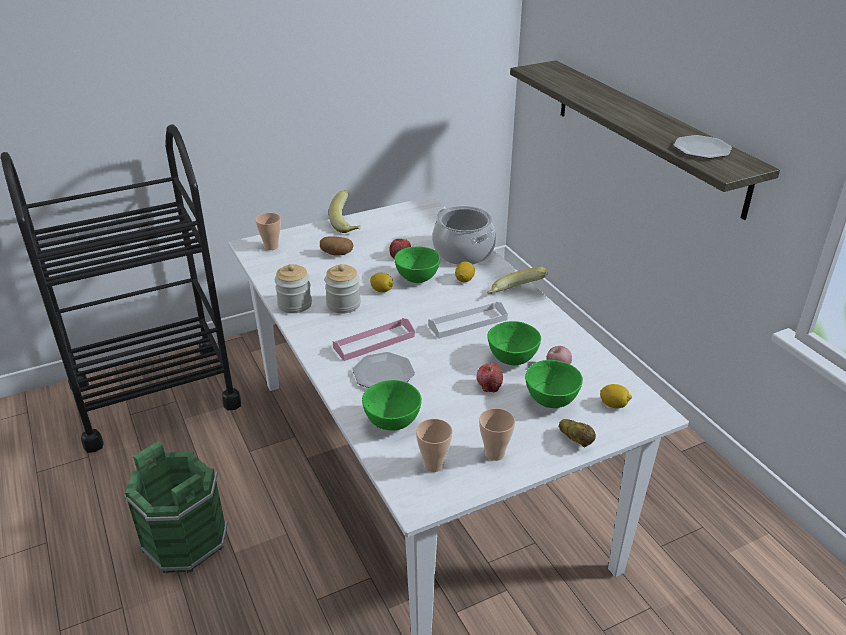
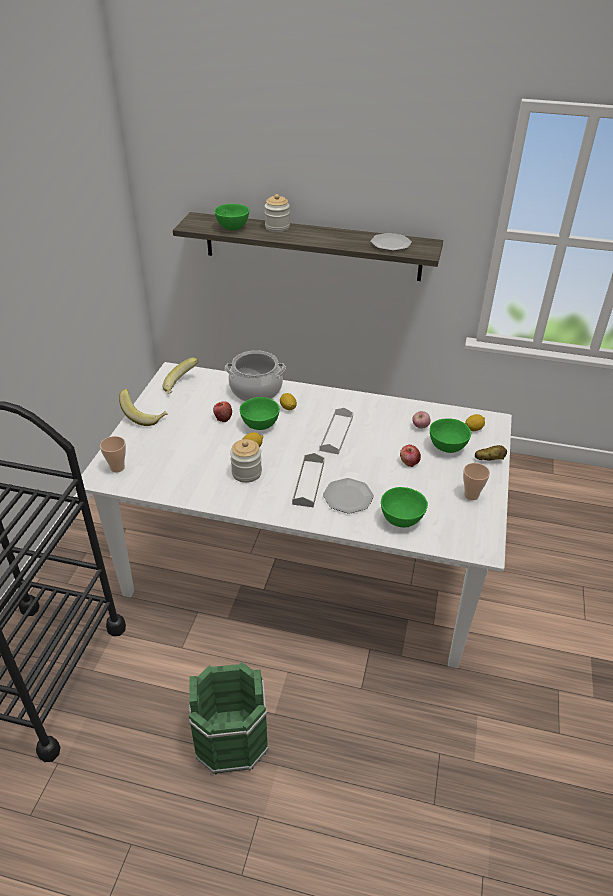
camera: 50 degrees left, 5 degrees up
(295, 304) = (215, 495): jar -> jar (277, 227)
(336, 253) = (176, 442): potato -> none
(374, 342) = (308, 483): pink tray -> grey tray
(433, 464) = (457, 524): cup -> none
(511, 359) = (393, 439): green bowl -> green bowl (232, 228)
(515, 295) = (331, 399): banana -> banana (181, 386)

